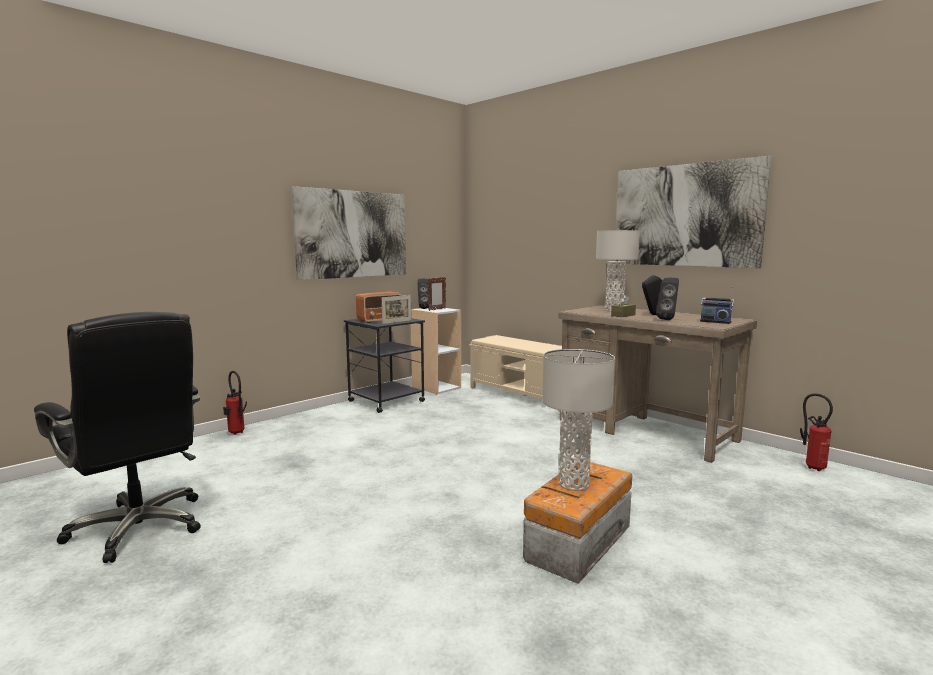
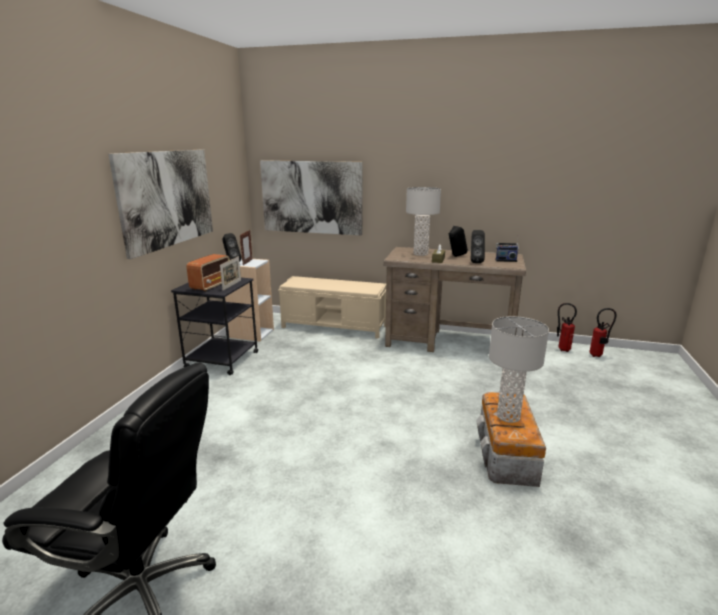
camera: 30 degrees left, 10 degrees up
(237, 433) = (107, 439): fire extinguisher -> fire extinguisher (598, 356)
(685, 215) = (469, 175): picture -> picture (311, 197)

